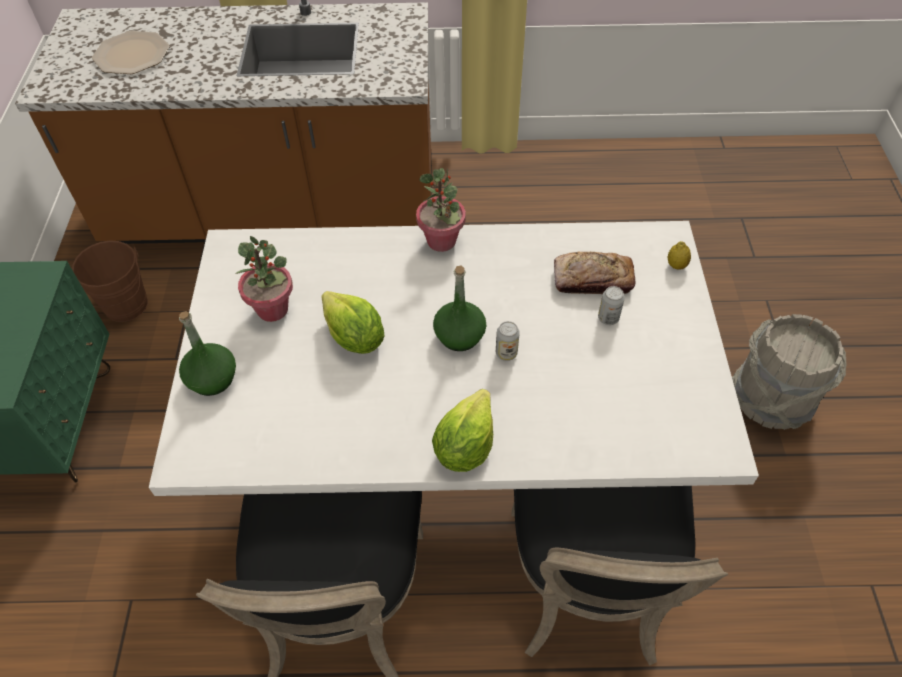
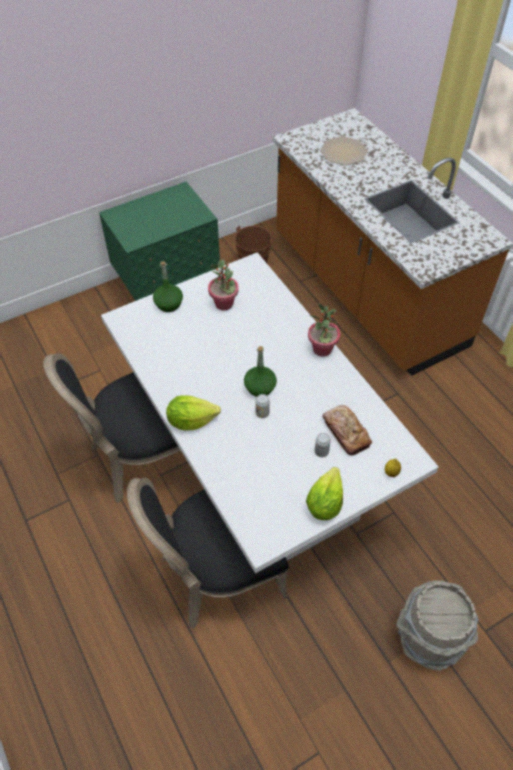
camera: 60 degrees right, 0 degrees up
(354, 338) = (228, 344): lettuce -> lettuce (324, 503)

